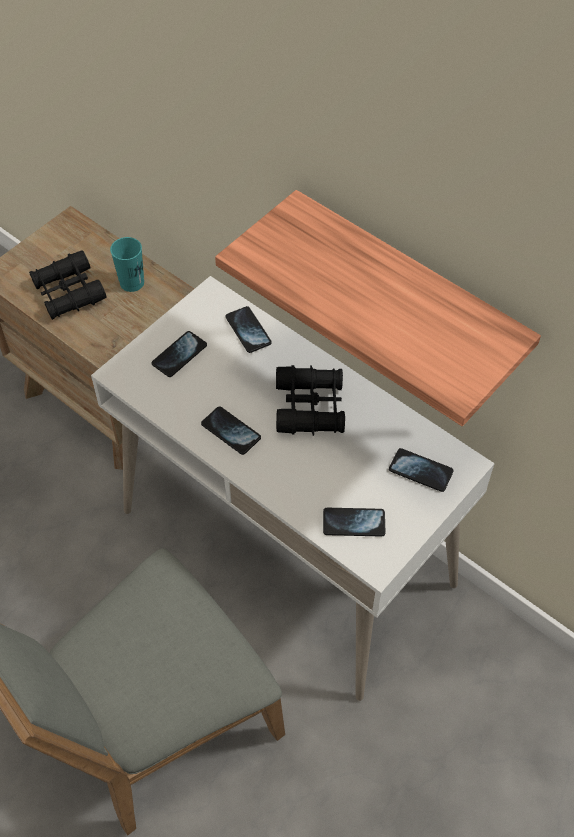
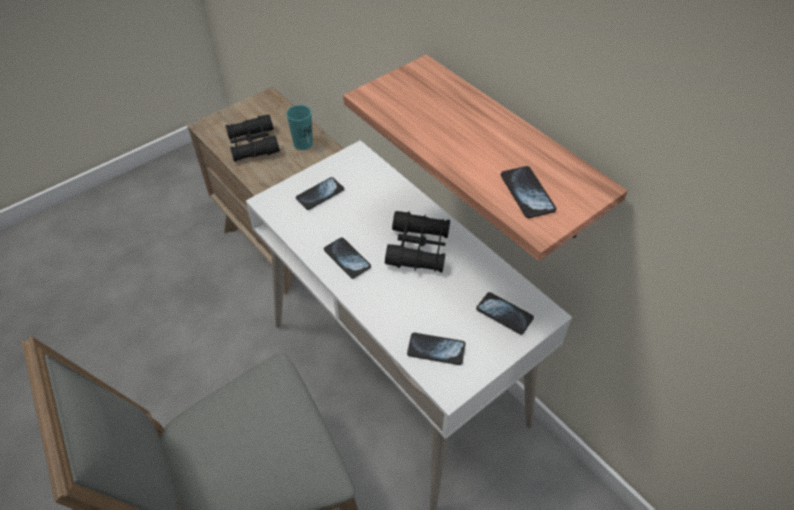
camera: 10 degrees right, 5 degrees down
(248, 330) = (380, 183): phone -> phone (527, 193)

